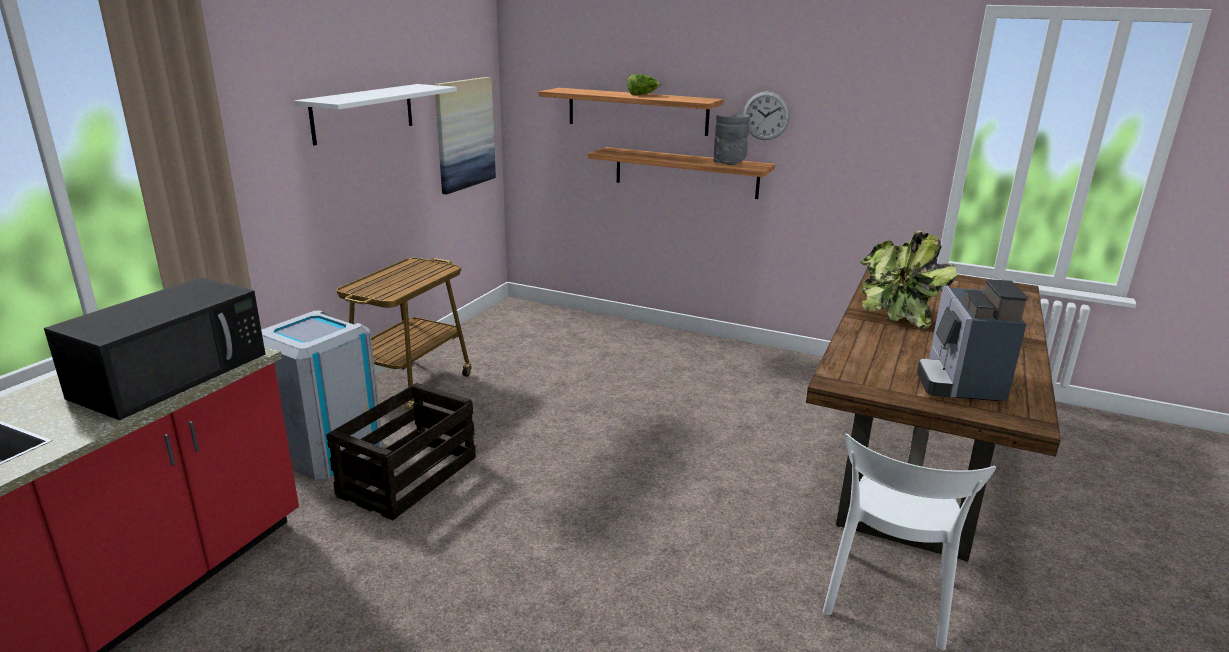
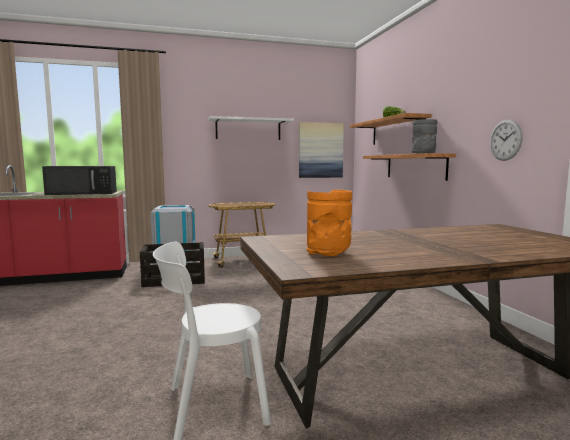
camera: 50 degrees right, 15 degrees down
(766, 116) = (451, 119): wall clock -> wall clock (505, 140)
(892, 314) = (412, 234): potted plant -> none
(959, 382) = (328, 253): coffee machine -> orange vase

